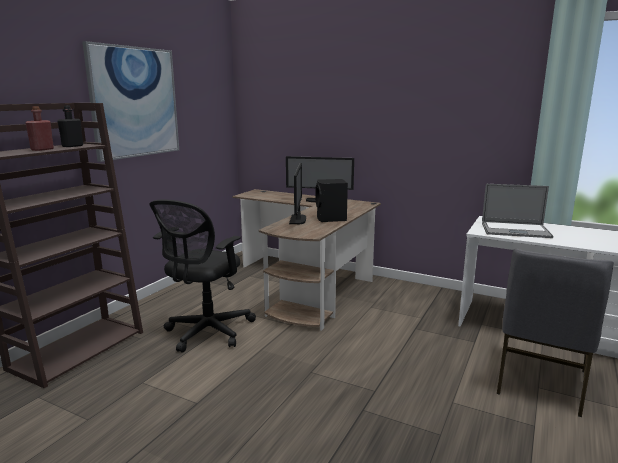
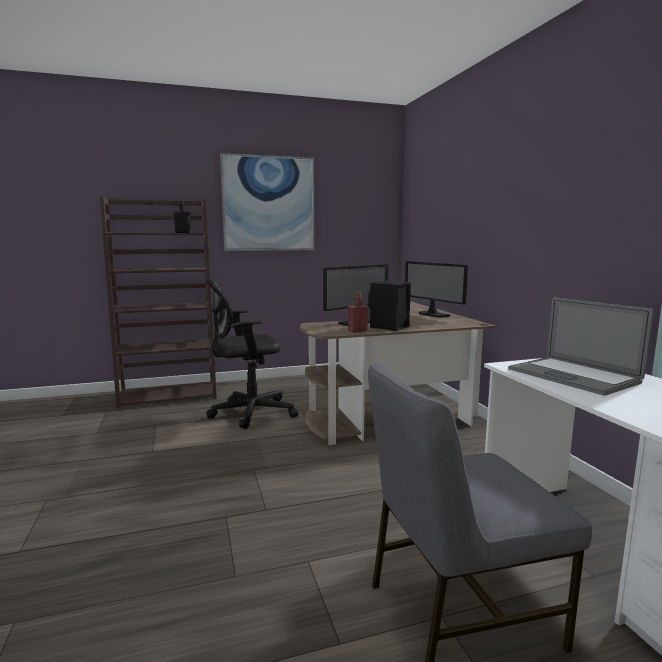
camera: 45 degrees right, 5 degrees down
(42, 149) = (155, 232): red bottle -> red bottle (357, 331)

